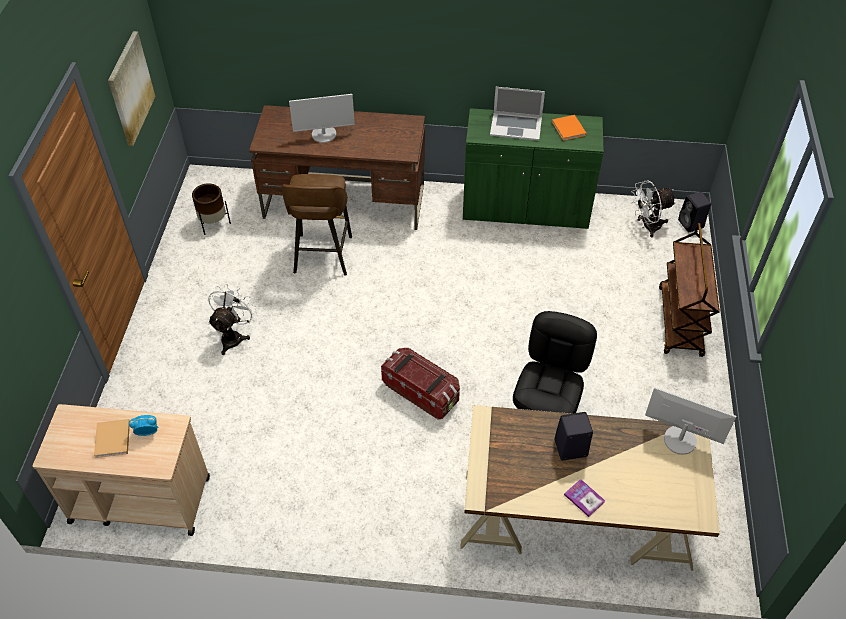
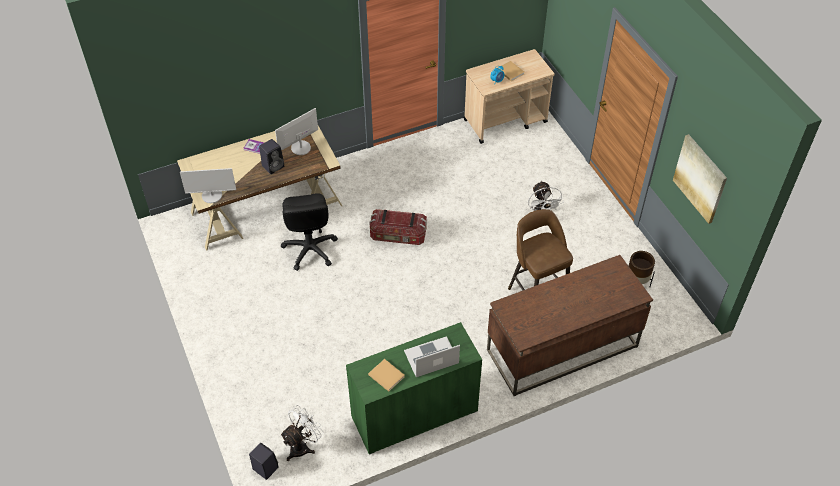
camera: 150 degrees right, 0 degrees up
(324, 134) = (580, 293): monitor -> monitor (300, 148)
(569, 129) = (385, 375): orange book -> beige book
(680, 322) = (244, 364): brown cart -> none

